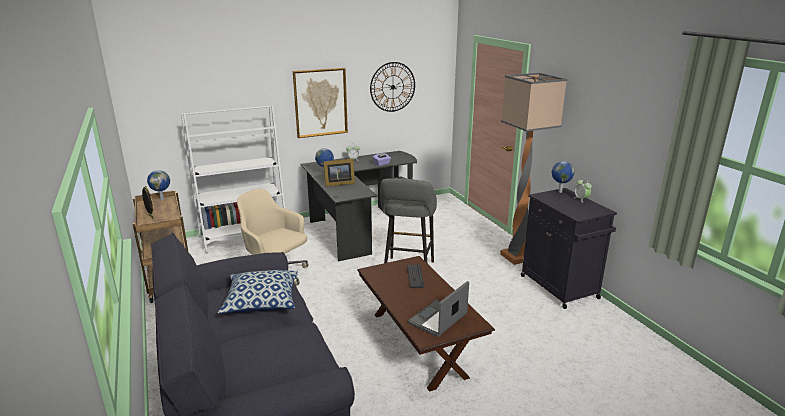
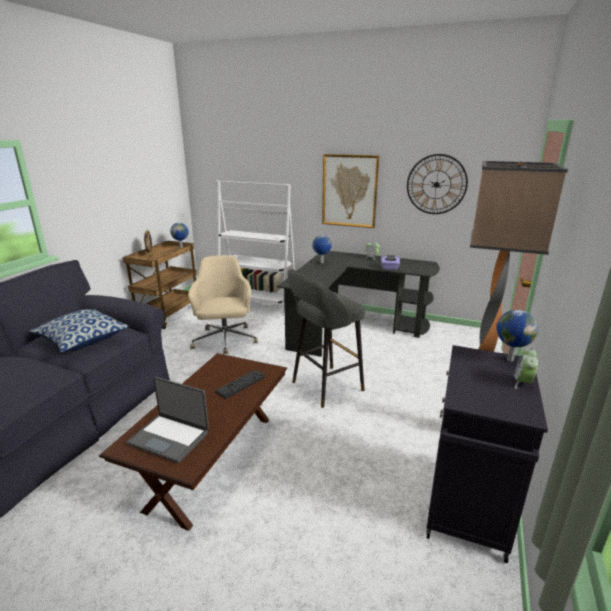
camera: 45 degrees right, 0 degrees up
(338, 183) = (314, 273): picture frame -> none
(438, 319) = (170, 437): laptop -> laptop turned 150 degrees counterclockwise

